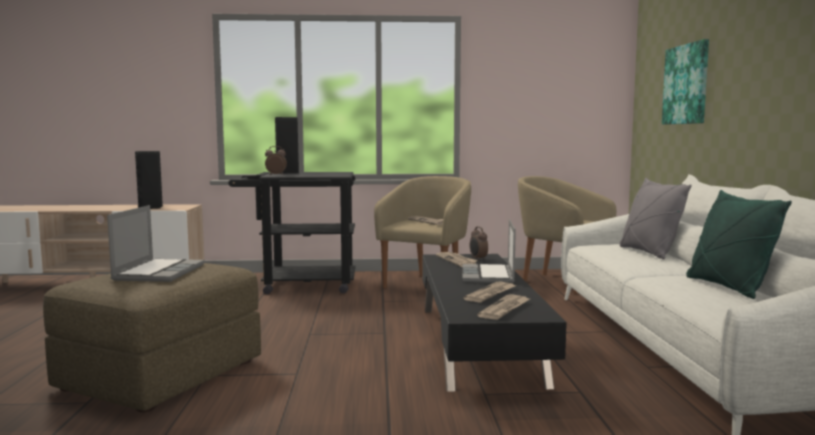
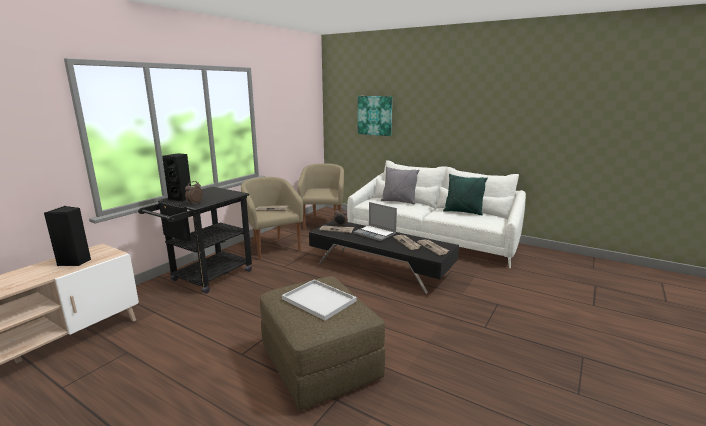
camera: 55 degrees left, 10 degrees up
(159, 272) = (317, 300): laptop -> white tray
(560, 282) = (323, 223): beige armchair -> beige armchair turned 105 degrees clockwise

